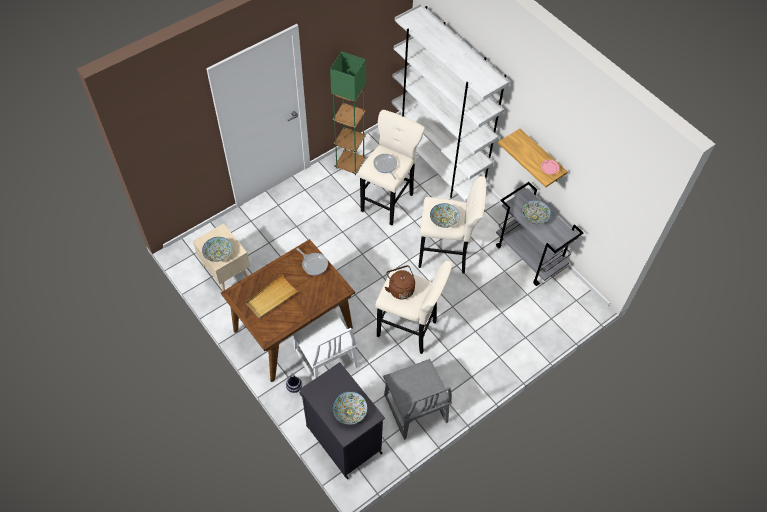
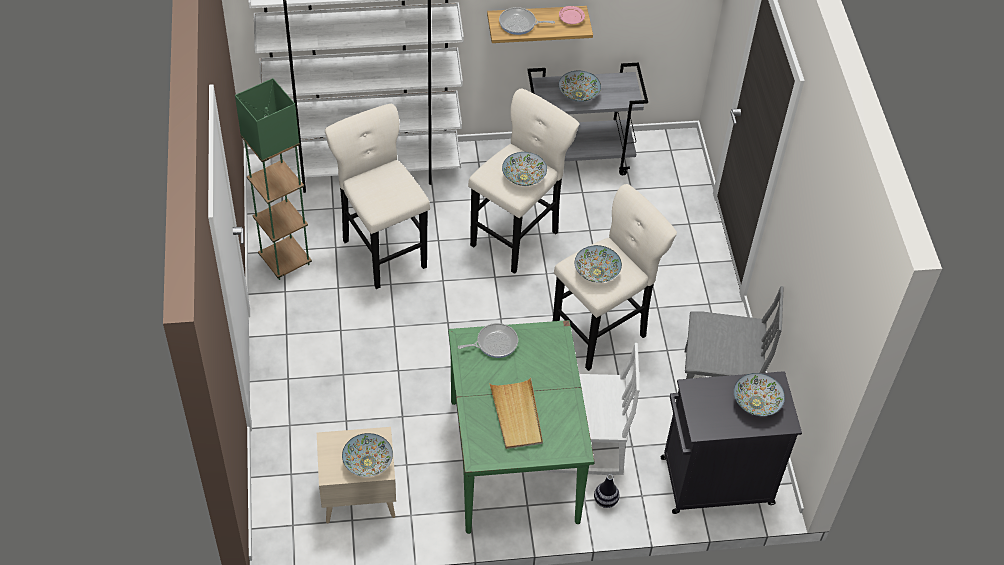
camera: 60 degrees left, 5 degrees down
(294, 329) = (513, 458): brown dining table -> green dining table
(385, 166) = (388, 190): frying pan -> frying pan (519, 24)
(400, 288) = (596, 272): brown kettle -> bowl

